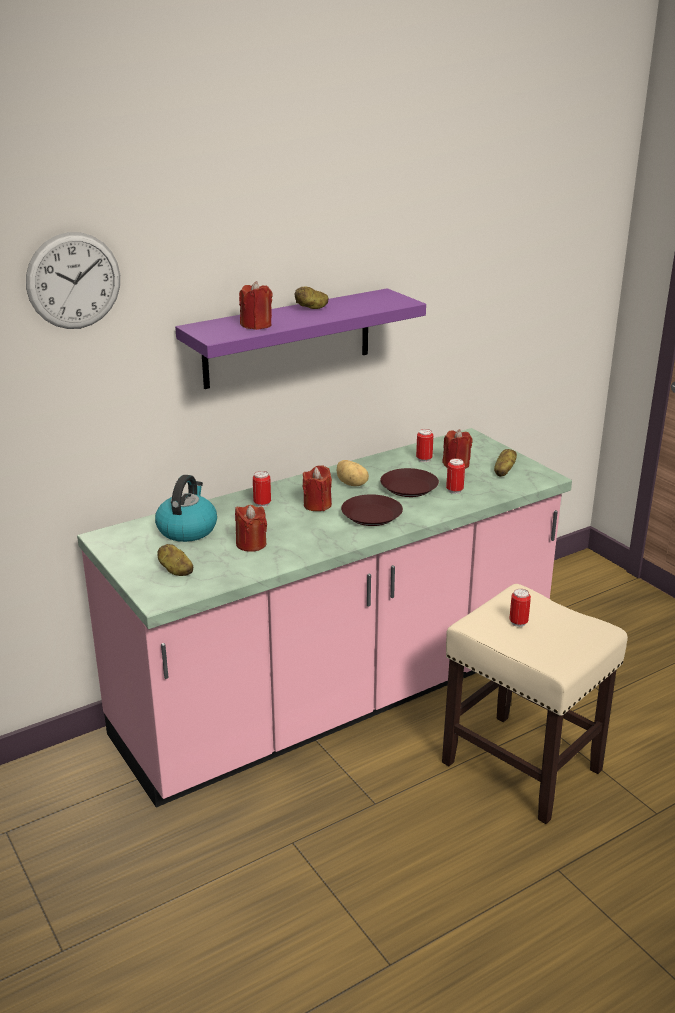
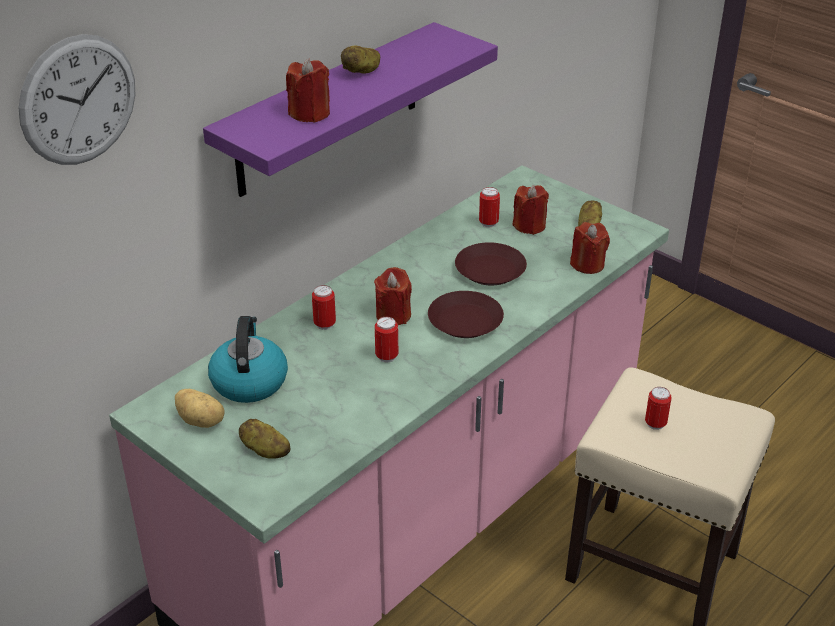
camera: 15 degrees left, 10 degrees up
(251, 544) = (340, 391): red candle -> red candle (587, 264)
(352, 484) = (420, 275): potato -> potato (201, 420)
(454, 490) = (545, 266): can -> can (386, 356)

